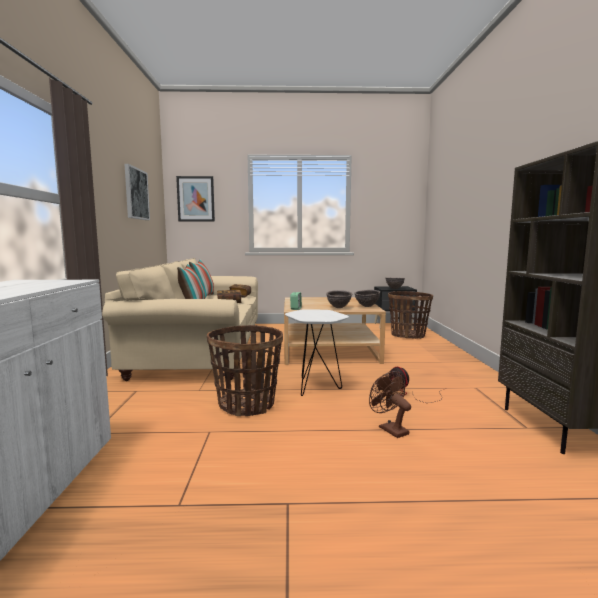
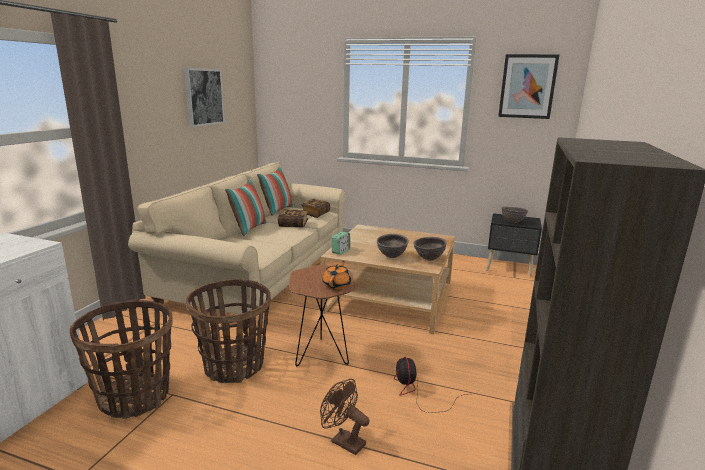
camera: 20 degrees right, 10 degrees up
(196, 199) = (286, 91): picture -> picture (527, 86)
(315, 388) = (321, 357): white side table -> brown side table
(333, 315) = (337, 285): none -> orange teapot
(389, 429) = (343, 441): brown fan -> brown fan turned 45 degrees counterclockwise
(408, 335) = (512, 289): basket -> basket (135, 397)

